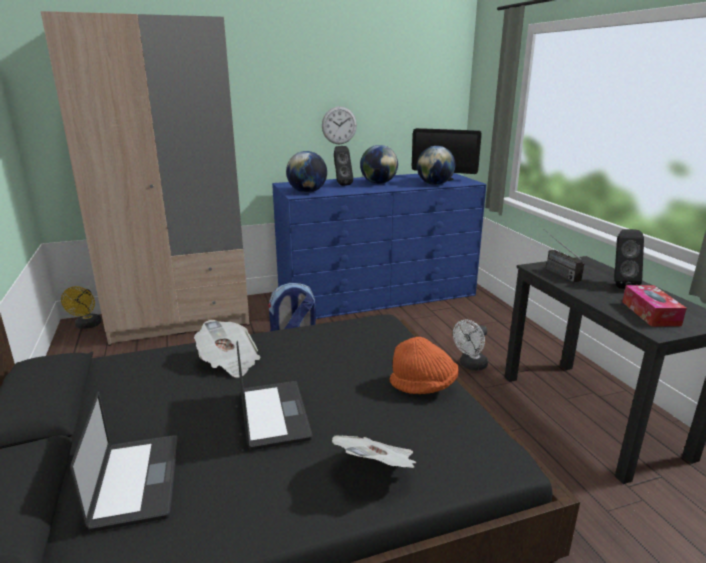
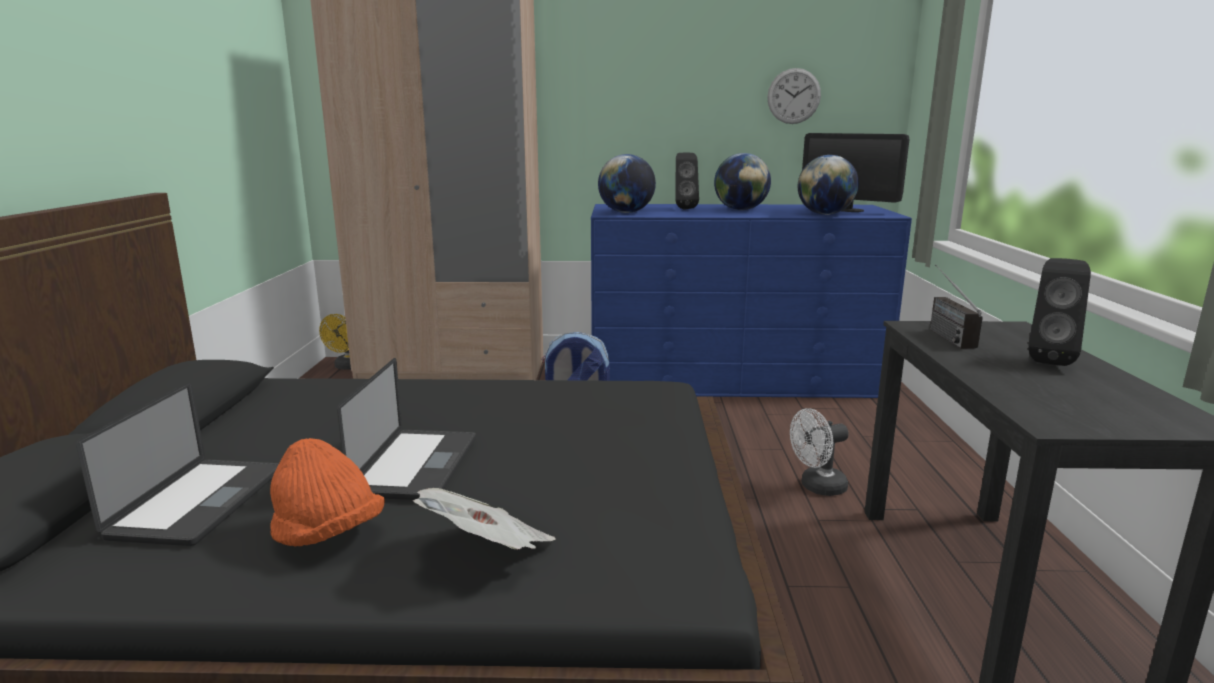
camera: 20 degrees right, 5 degrees down
(229, 362) = (419, 403): newspaper -> none
(339, 125) = (697, 128): wall clock -> wall clock (794, 96)
(423, 386) = (651, 469): orange hat -> orange hat (327, 534)
(650, 313) = (1066, 400): tissue box -> none

